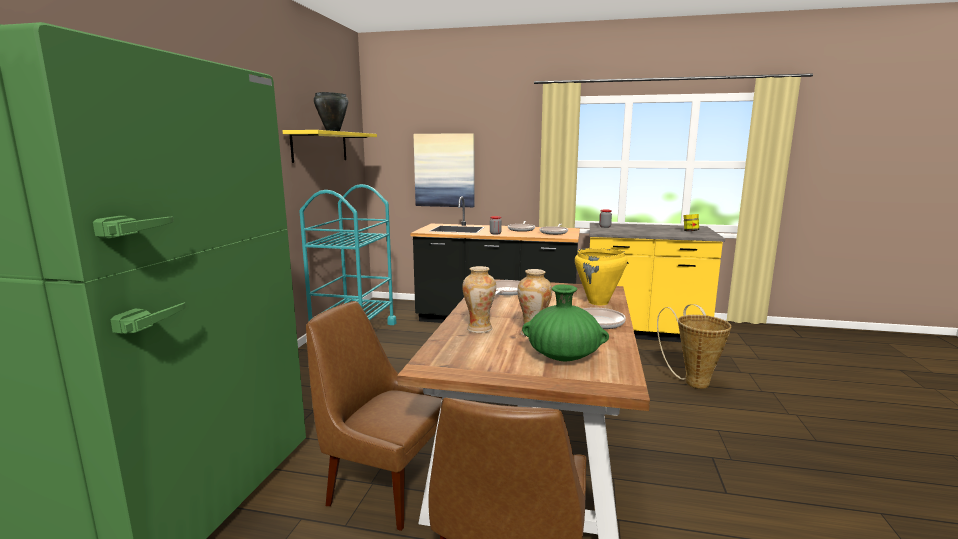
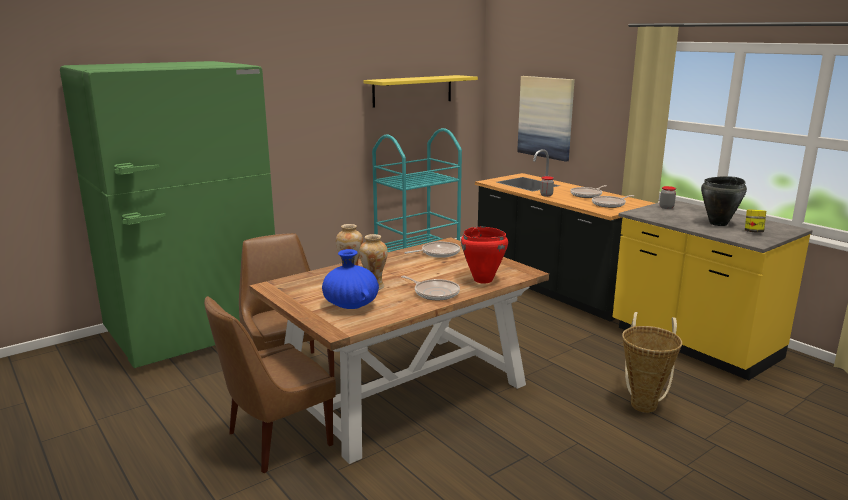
camera: 40 degrees right, 5 degrees up
(333, 131) = (414, 79): black cooking pot -> black cooking pot (719, 223)
(563, 357) = (351, 305): green vase -> blue vase
(598, 302) = (483, 280): yellow cooking pot -> red cooking pot

